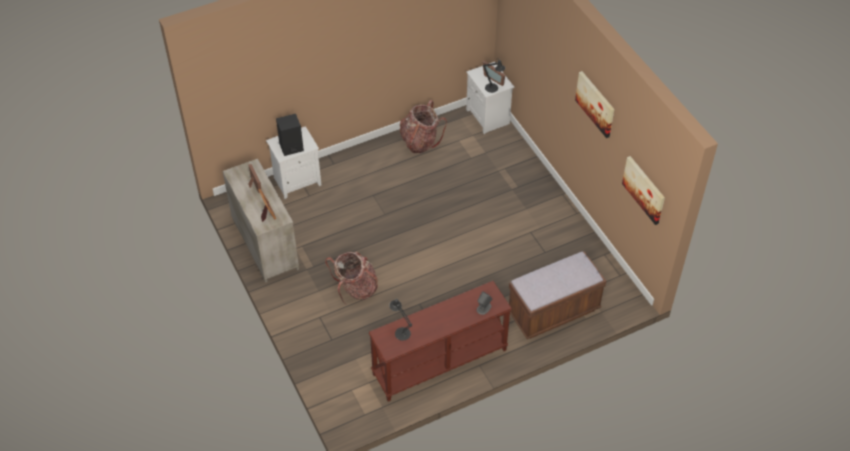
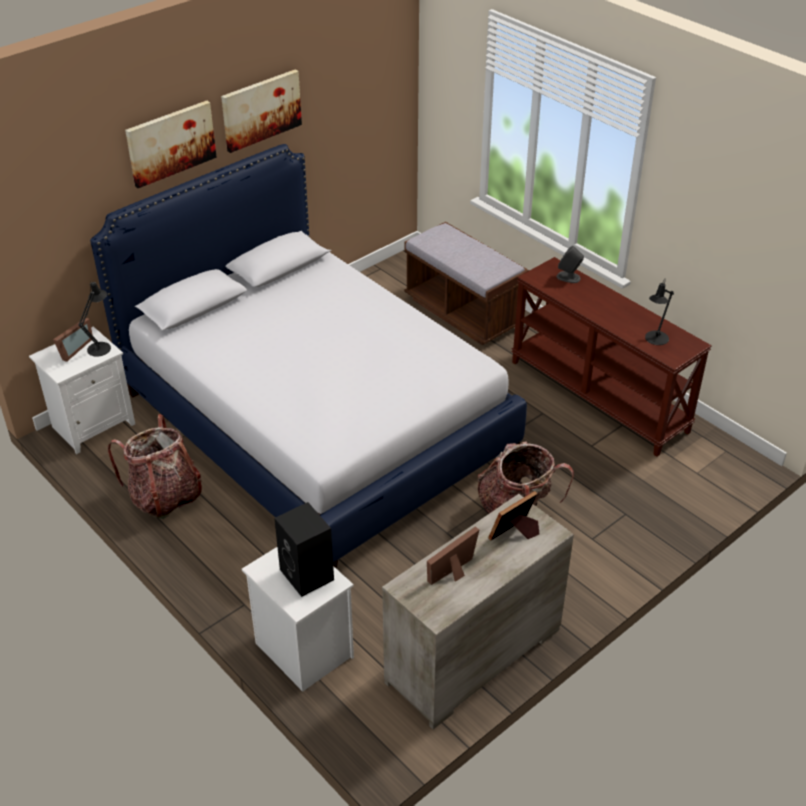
camera: 105 degrees left, 10 degrees down
(460, 211) = (315, 422): none -> bed
(644, 189) = (371, 110): picture -> picture (171, 143)

